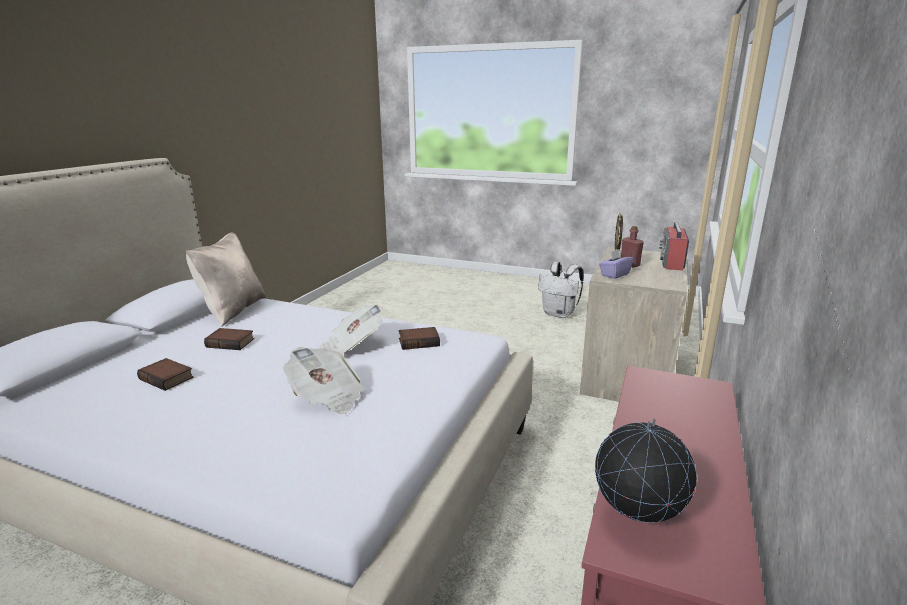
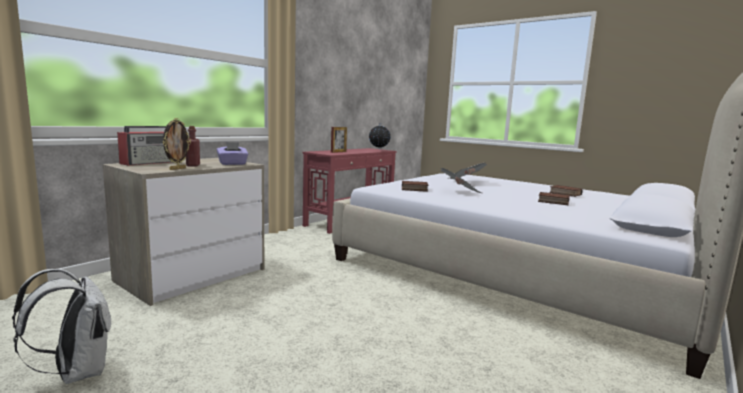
camera: 165 degrees left, 10 degrees down
(232, 310) = (595, 219): beige pillow -> none
(672, 410) = (338, 152): none -> picture frame

